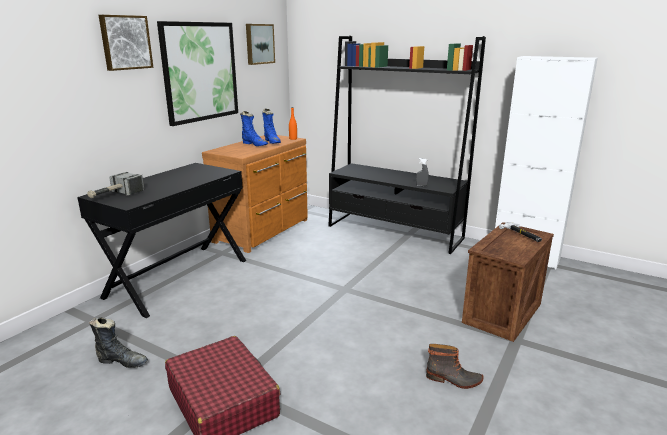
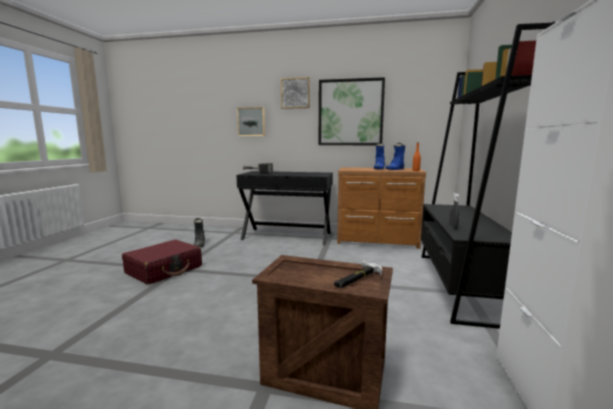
camera: 70 degrees right, 10 degrees down
(259, 44) = (419, 93): picture -> picture (251, 122)
(453, 380) = (183, 345): boot -> none

